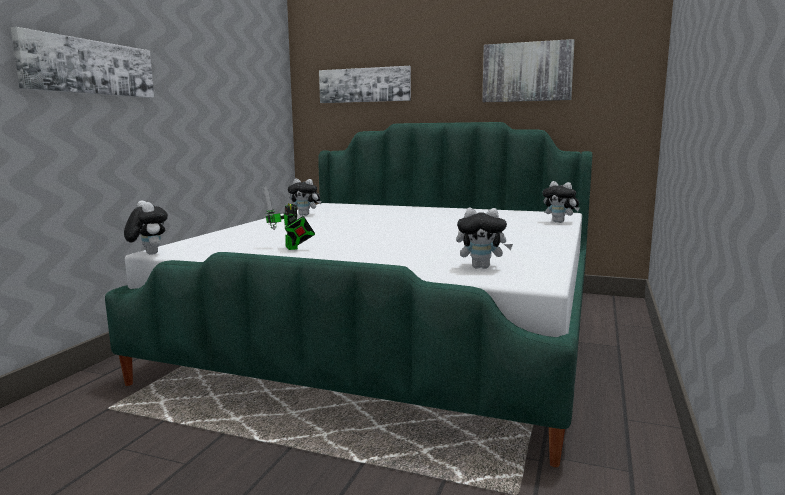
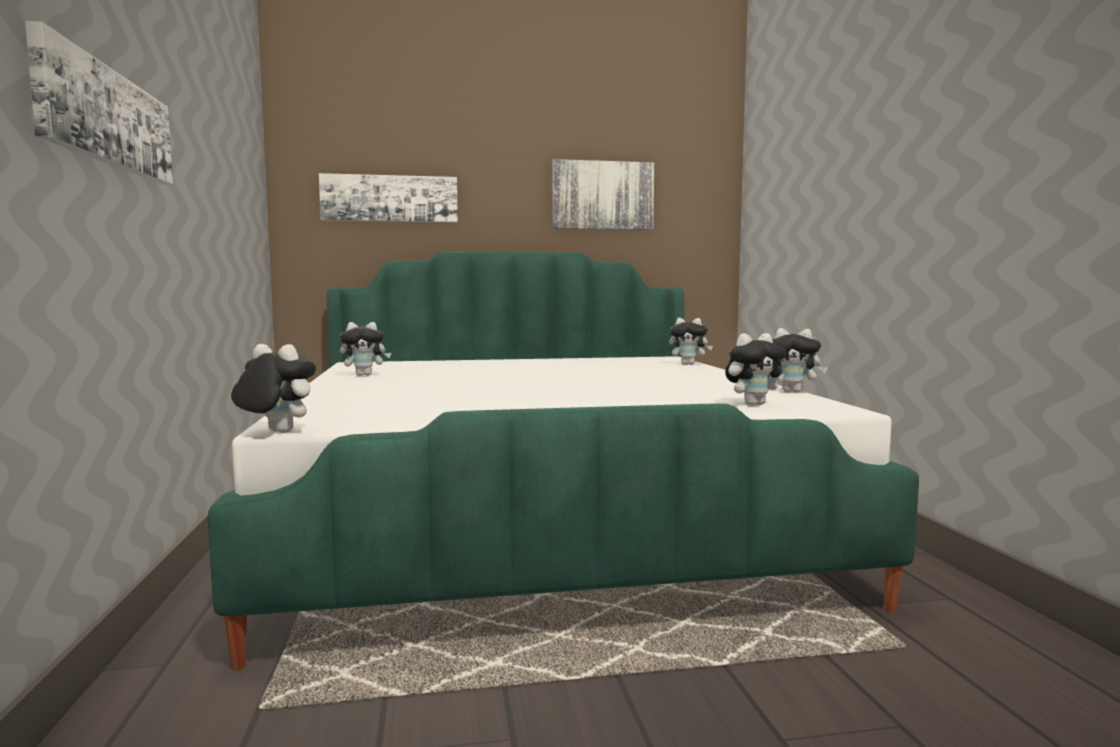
camera: 30 degrees left, 5 degrees down
(292, 248) = (479, 407): toy robot -> none
(557, 259) = (793, 392): none -> plush toy

